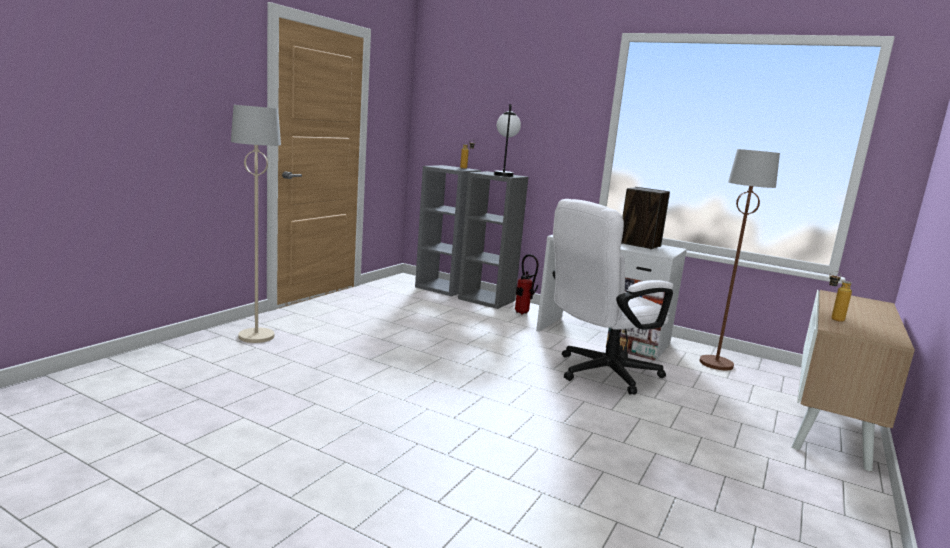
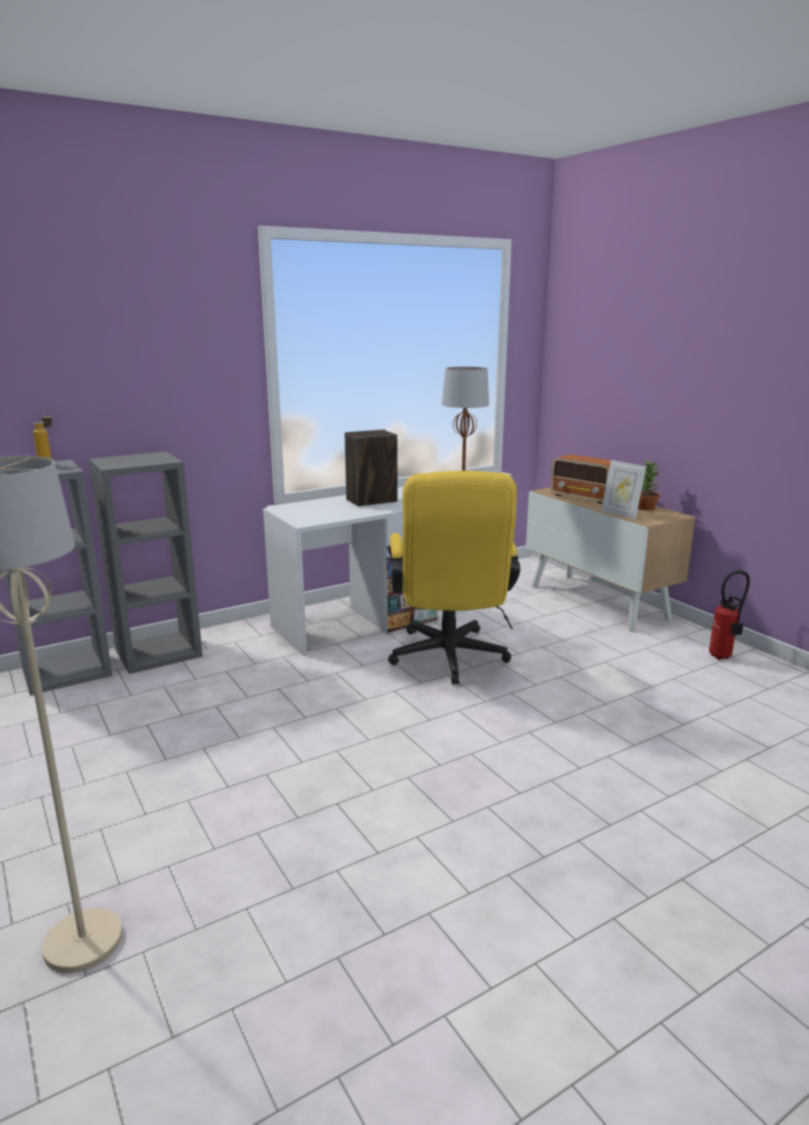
camera: 60 degrees left, 5 degrees up
(503, 174) = (142, 458): table lamp -> none
(522, 313) = (237, 645): fire extinguisher -> fire extinguisher (724, 657)
(599, 373) = (449, 660): white office chair -> yellow office chair
(832, 319) = (620, 514): bottle -> picture frame
(848, 306) = (583, 498): none -> radio
(883, 328) = (645, 508): none -> potted plant

